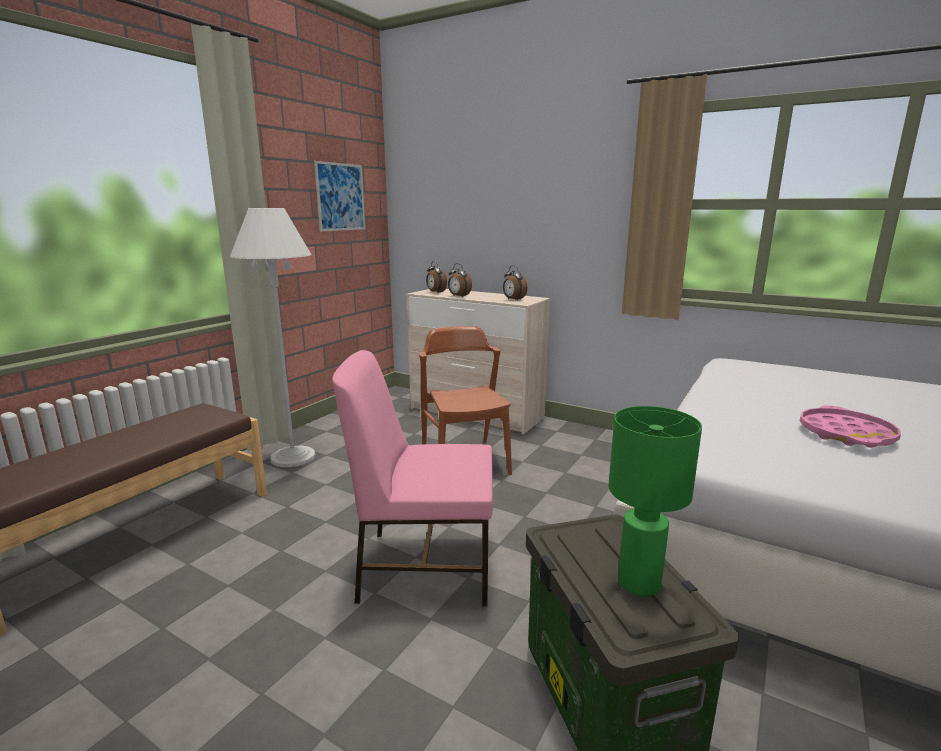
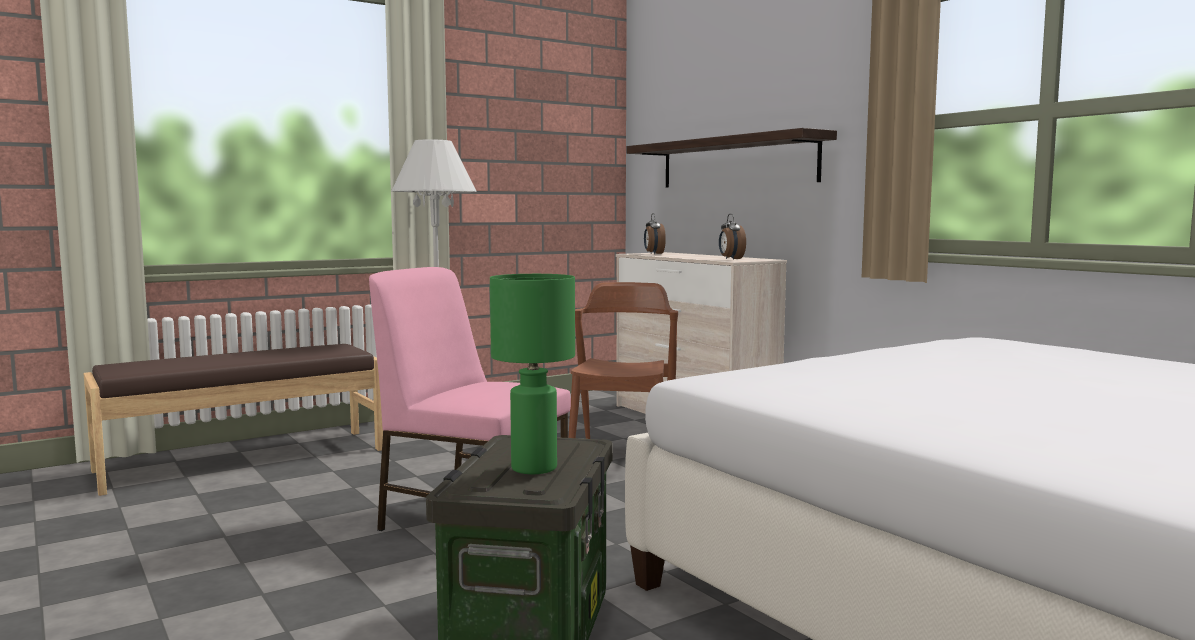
camera: 25 degrees right, 10 degrees down
(340, 197) = (555, 139): picture -> none
(458, 296) = (670, 256): alarm clock -> none
(500, 221) = (736, 162): none -> shelf
(846, 434) = (958, 387): pink tray -> none

